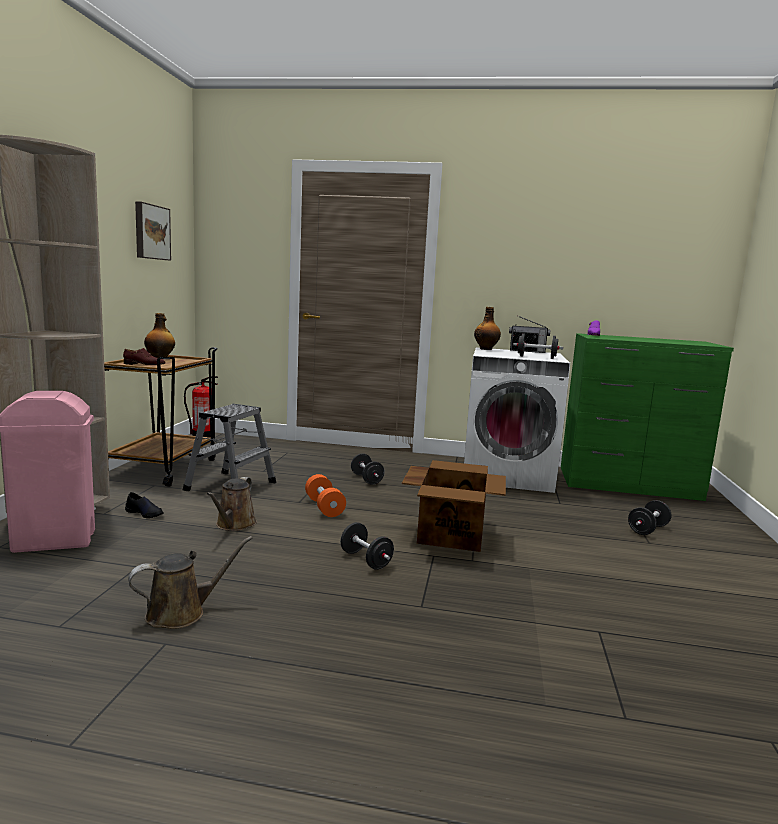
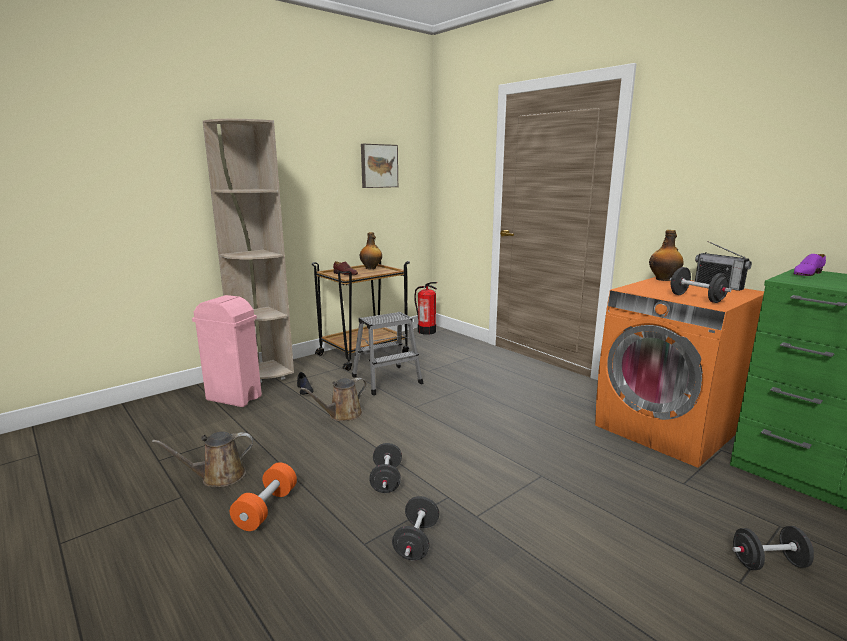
camera: 40 degrees right, 5 degrees up
(181, 613) = (218, 477): brown watering can -> brown watering can turned 150 degrees clockwise
(324, 507) = (426, 417): orange dumbbell -> orange dumbbell (266, 508)
(366, 479) = (502, 398): black dumbbell -> black dumbbell (416, 542)
(451, 535) = (496, 481): cardboard box -> none
(508, 474) = (668, 429): white washing machine -> orange washing machine

